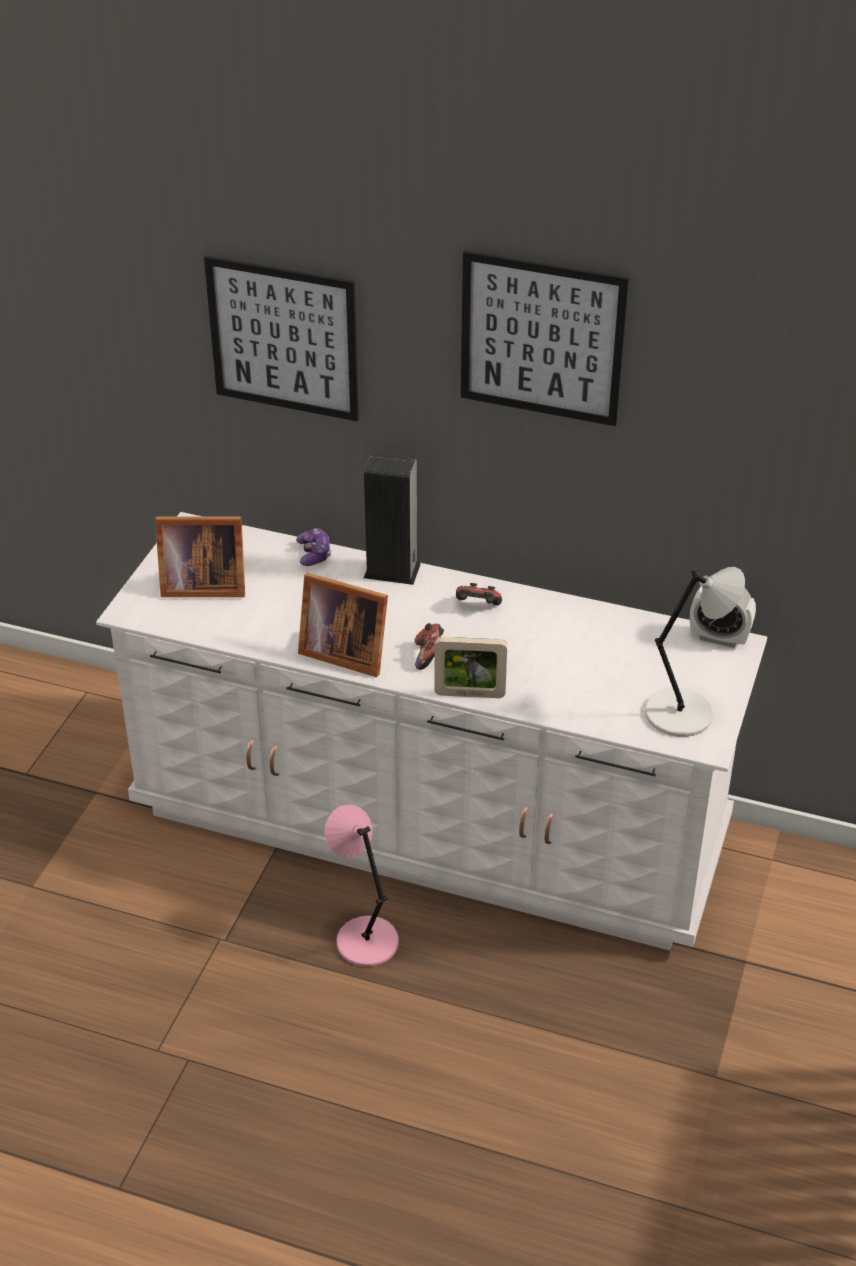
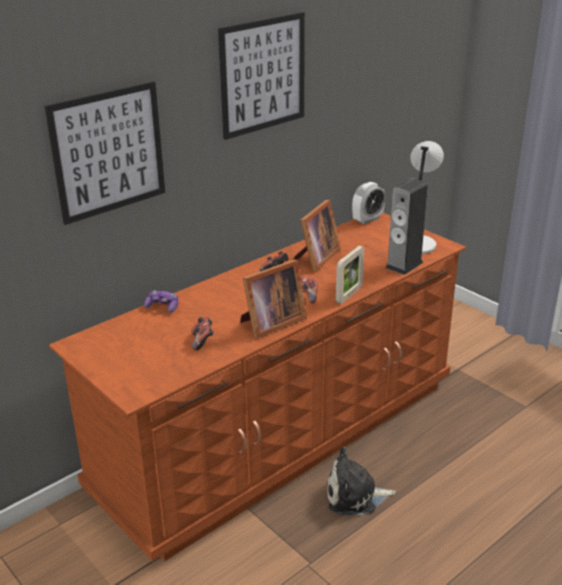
camera: 60 degrees left, 10 degrees down
(201, 585) = (142, 357): picture frame -> picture frame (315, 259)
(263, 615) = (202, 341): none -> game controller
(364, 940) = (355, 496): pink table lamp -> plush toy
(392, 571) = (211, 286): speaker -> speaker (404, 265)
(429, 822) = (281, 435): white dresser -> brown dresser

